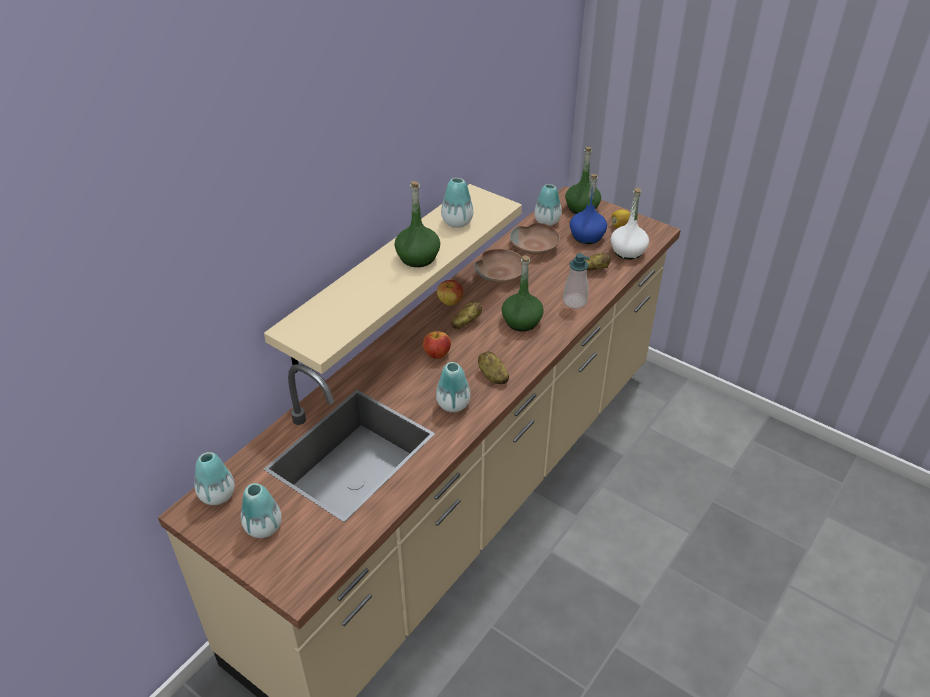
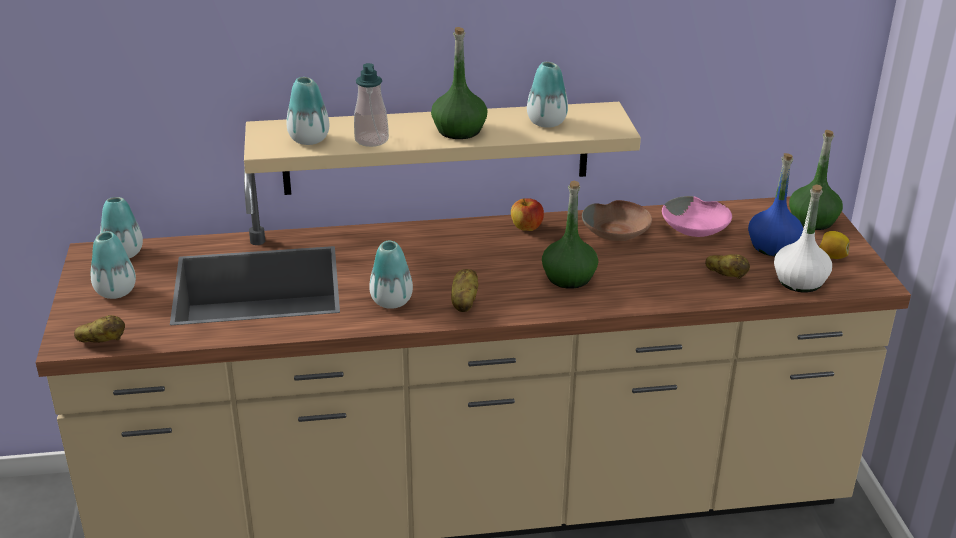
camera: 45 degrees right, 10 degrees down
(437, 354) = (444, 259): apple -> none
(466, 322) = (513, 250): potato -> potato (102, 342)
(535, 246) = (696, 227): brown bowl -> pink bowl
(547, 221) = (748, 213): vase -> vase (309, 139)
(574, 301) = (655, 291): soap dispenser -> soap dispenser (371, 140)

